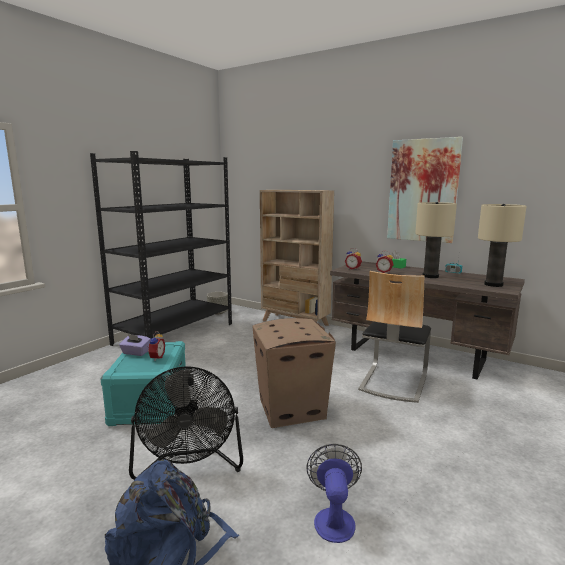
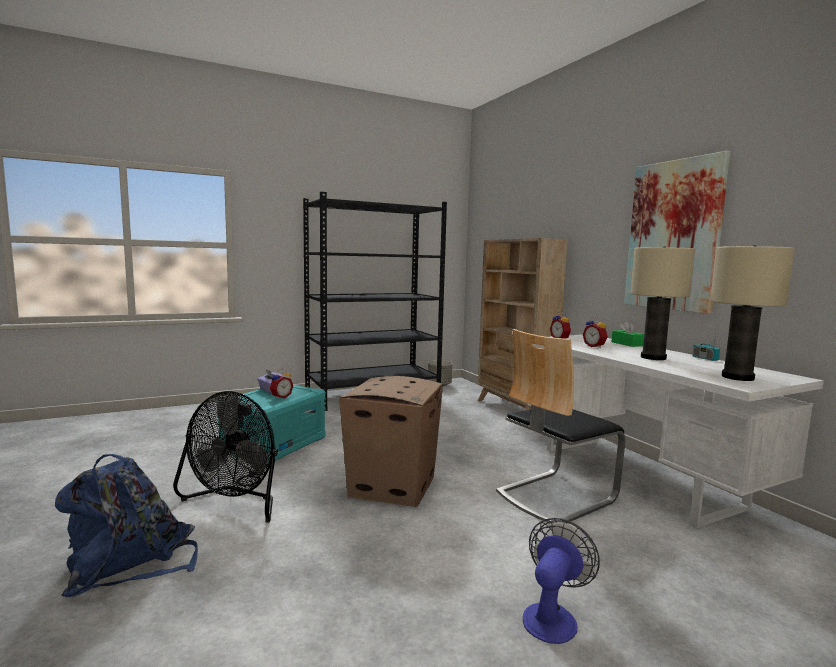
camera: 30 degrees right, 5 degrees down
(333, 518) = (293, 596): fan -> fan (552, 616)
(417, 354) = (637, 476): brown desk -> white desk

